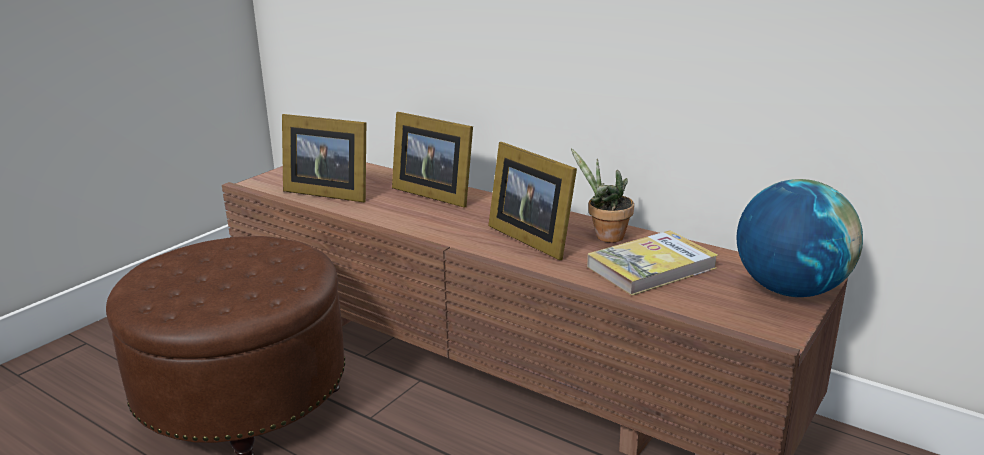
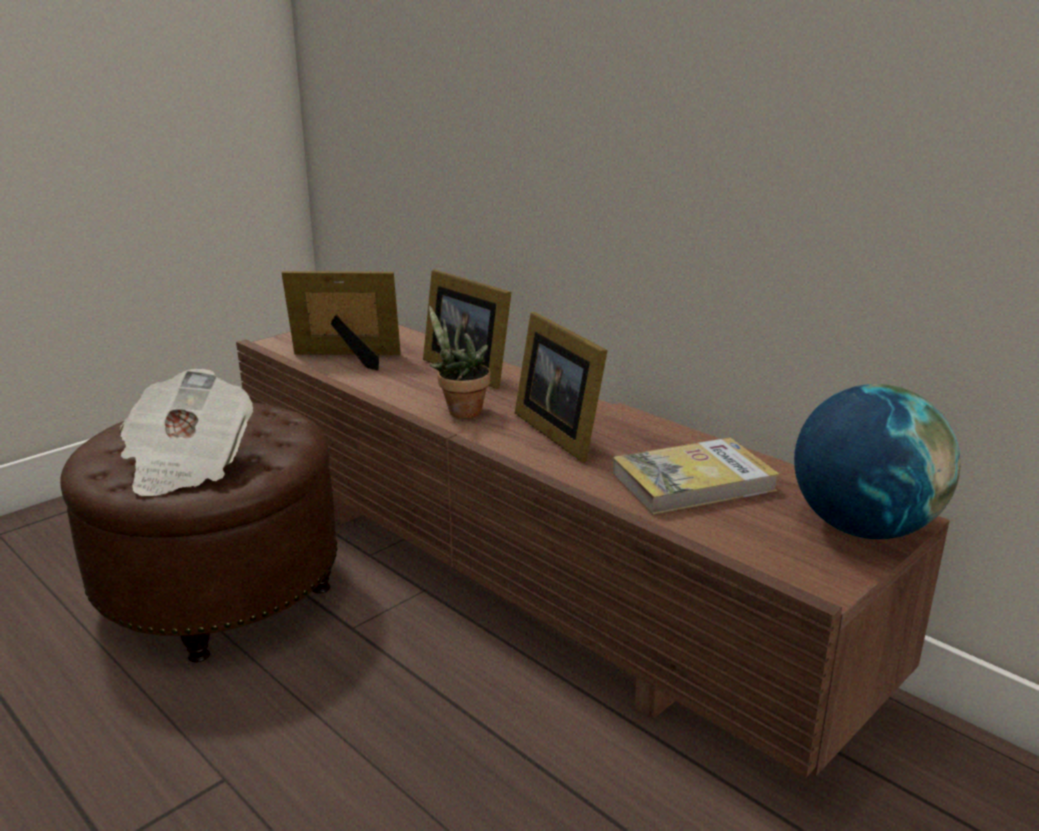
camera: 10 degrees right, 0 degrees up
(224, 293) = (187, 465): none -> newspaper
(327, 192) = (348, 358): picture frame -> picture frame turned 150 degrees clockwise
(605, 236) = (651, 438): potted plant -> potted plant (460, 411)

